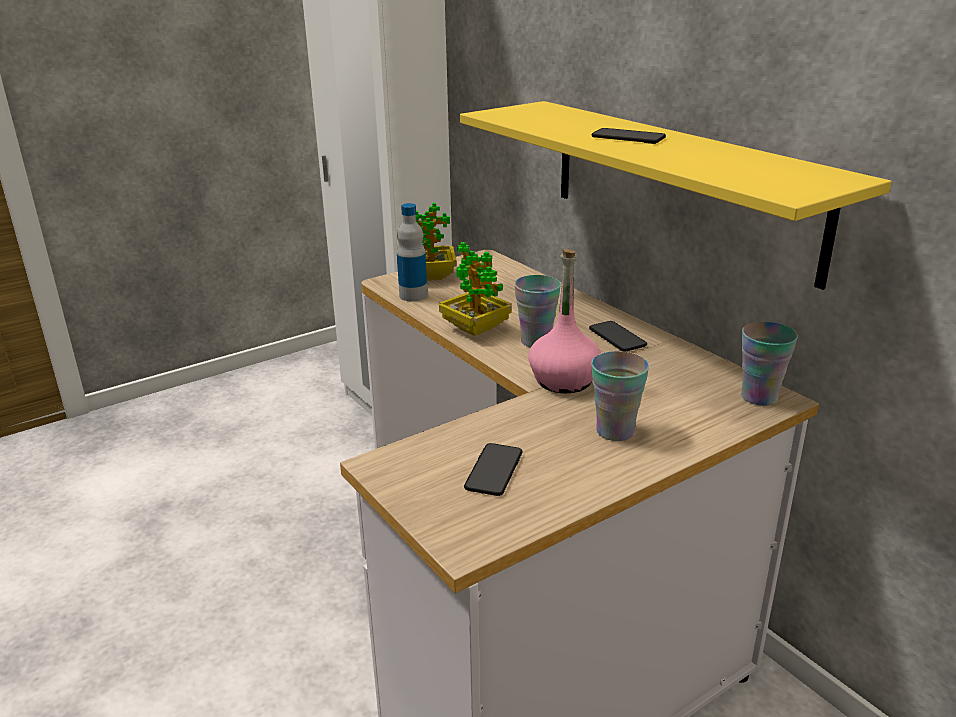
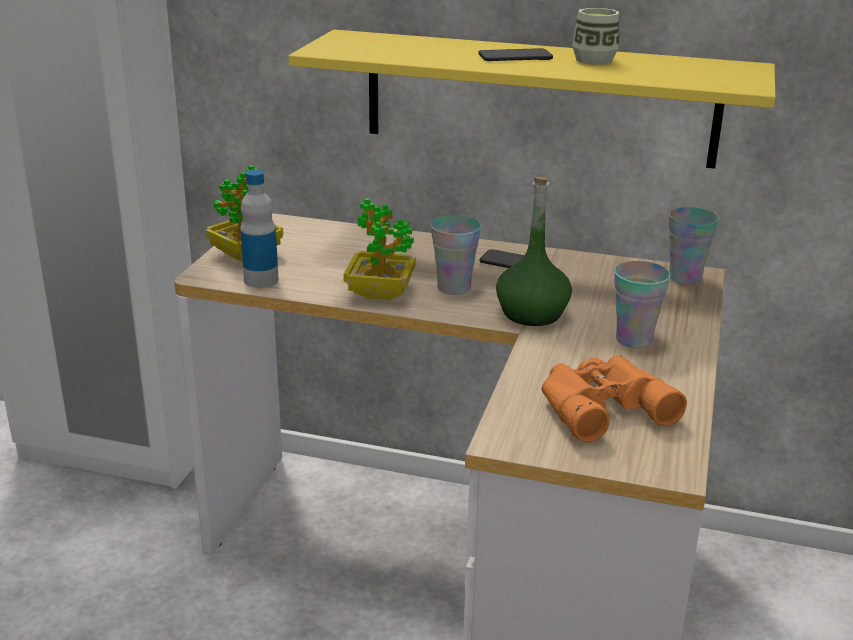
camera: 40 degrees left, 0 degrees up
(494, 470) = (600, 405): phone -> orange binoculars
(564, 380) = (532, 313): pink bottle -> green bottle
(695, 150) = (594, 60): none -> cup

